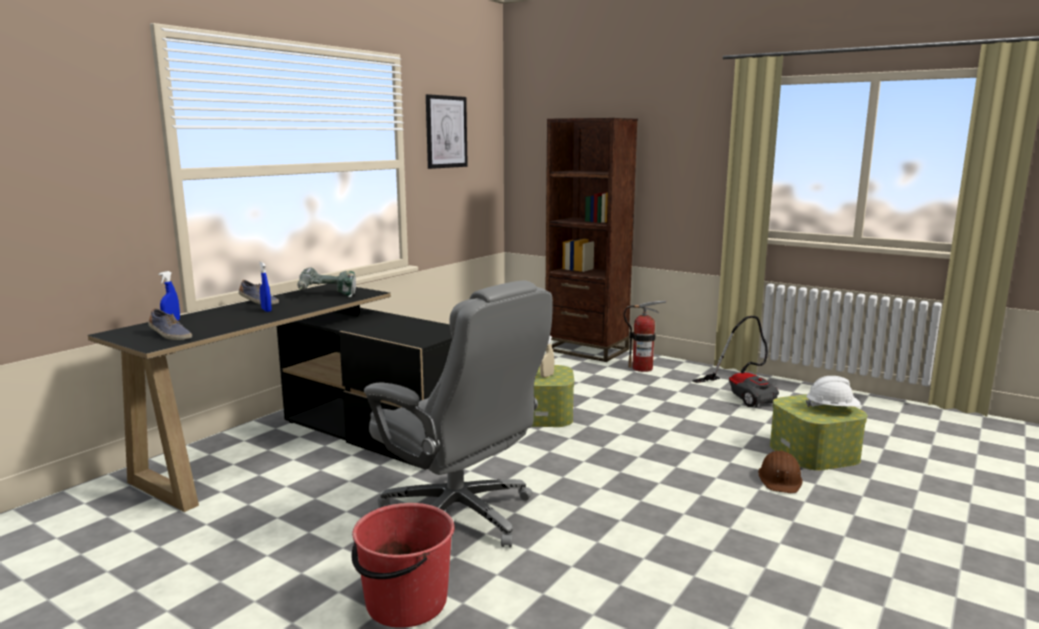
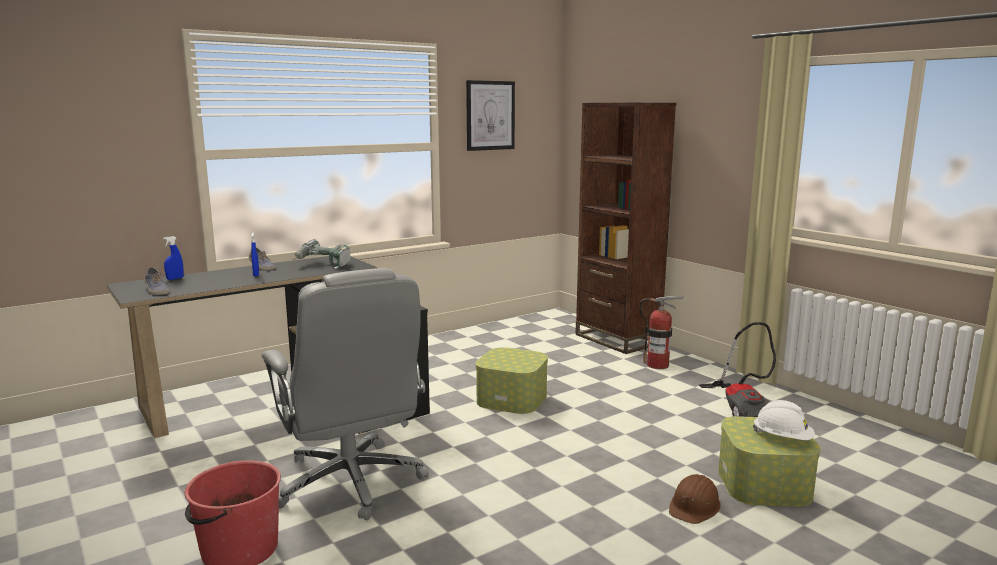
camera: 20 degrees right, 0 degrees up
(547, 376) = (515, 361): beige spray bottle -> none

